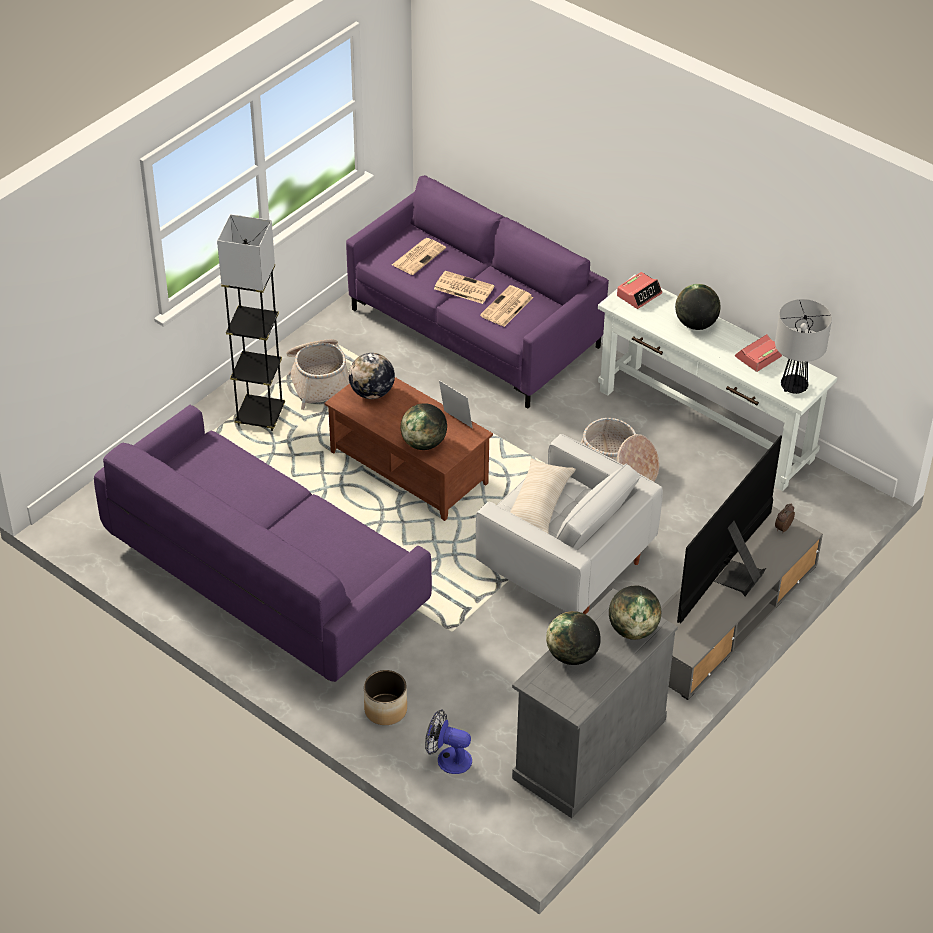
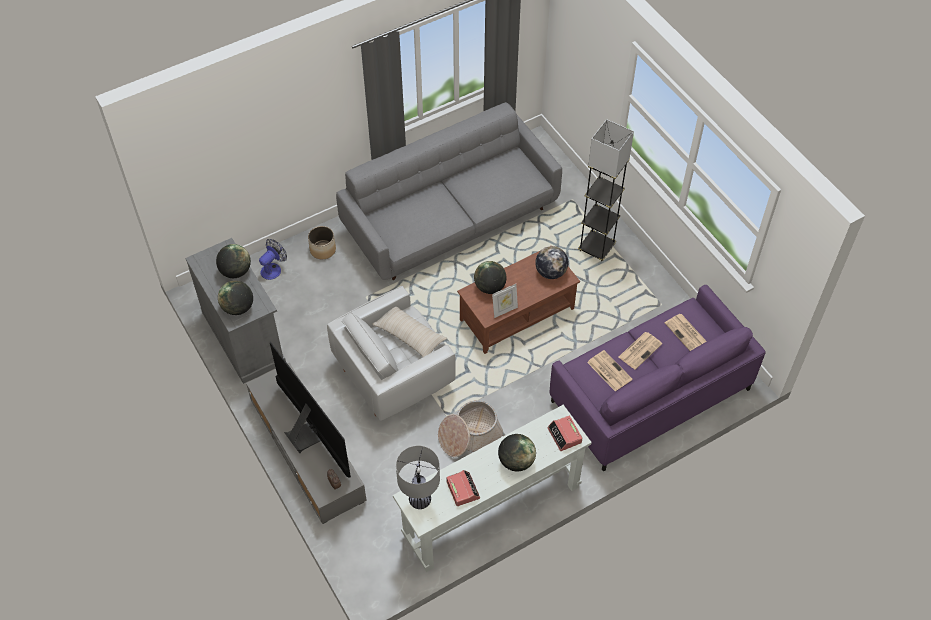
camera: 110 degrees right, 10 degrees up
(266, 576) = (452, 220): purple sofa -> grey sofa
(319, 380) = (622, 288): basket -> none

